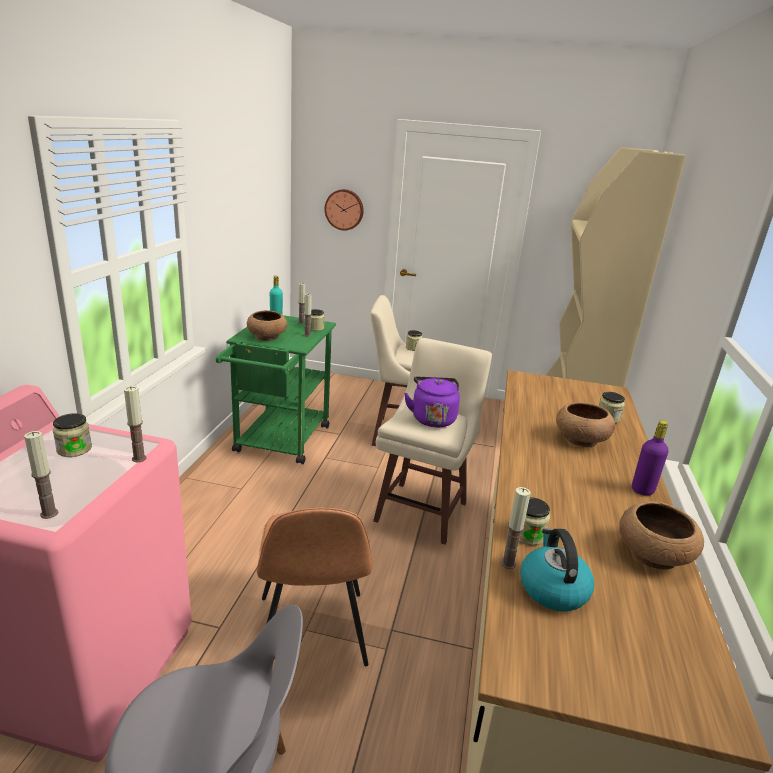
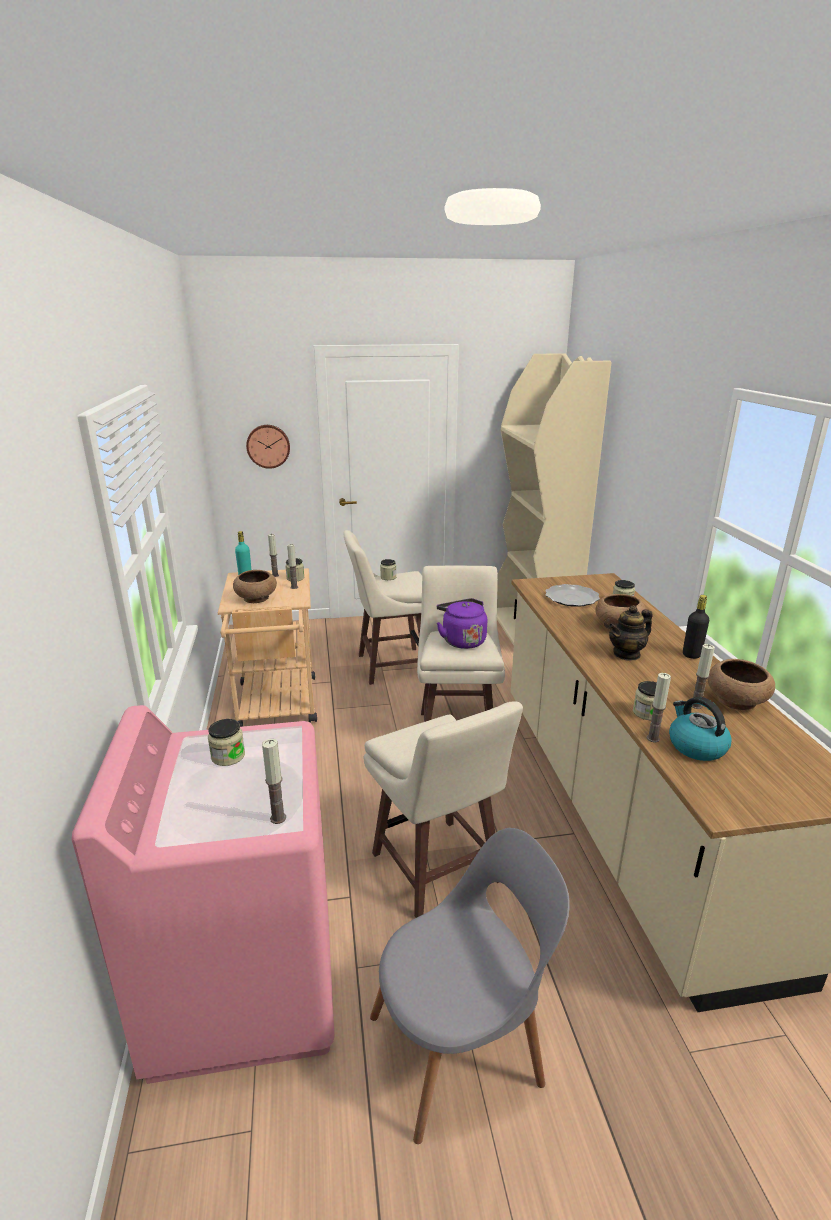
camera: 20 degrees left, 0 degrees up
(139, 458) = (300, 746): candle -> candle (696, 705)
(279, 443) = (277, 707): green cart -> beige cart
(311, 633) = (436, 870): brown chair -> beige stool
(555, 400) = (571, 597): none -> plate
(563, 469) = (627, 654): none -> teapot
(642, 490) = (691, 655): purple bottle -> black bottle

